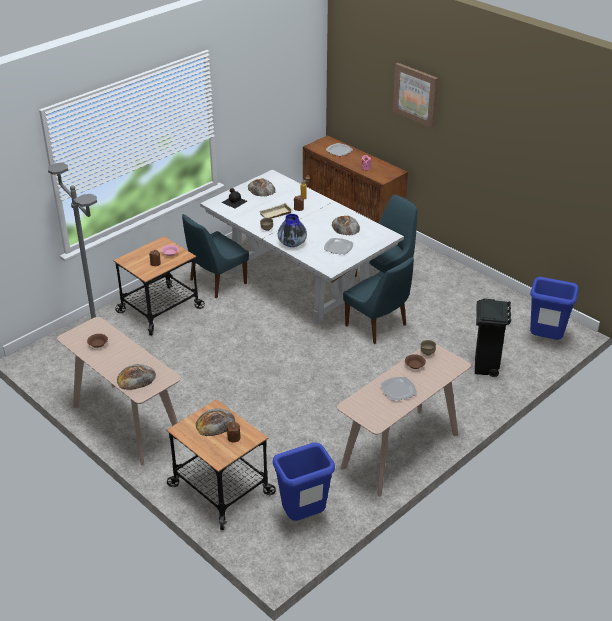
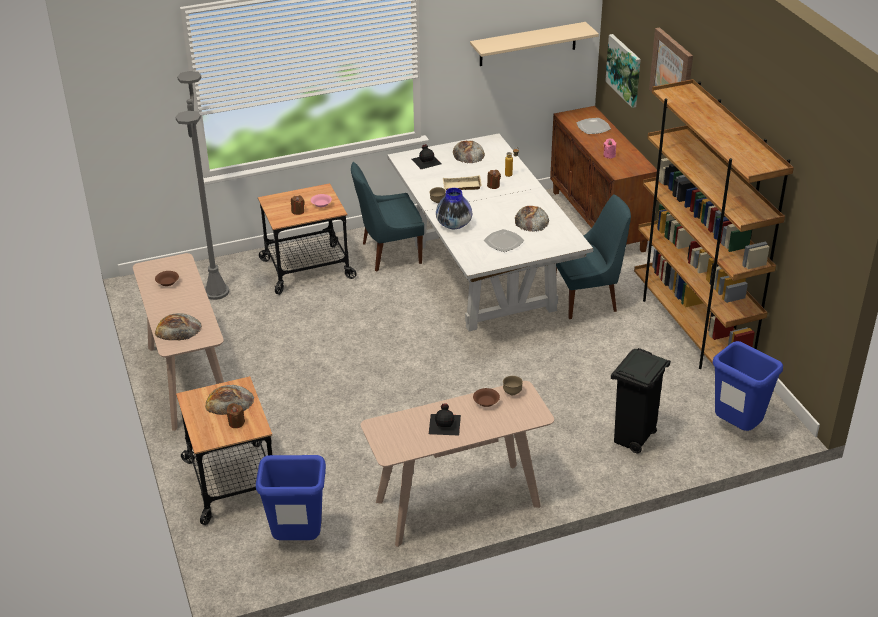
camera: 25 degrees right, 0 degrees up
(283, 95) = (528, 44): none -> beige shelf
(360, 102) = (624, 70): none -> picture
(377, 326) = (537, 353): blue chair -> none
(398, 389) = (445, 424): plate -> black bottle
(469, 281) = (692, 328): none -> brown bookcase

